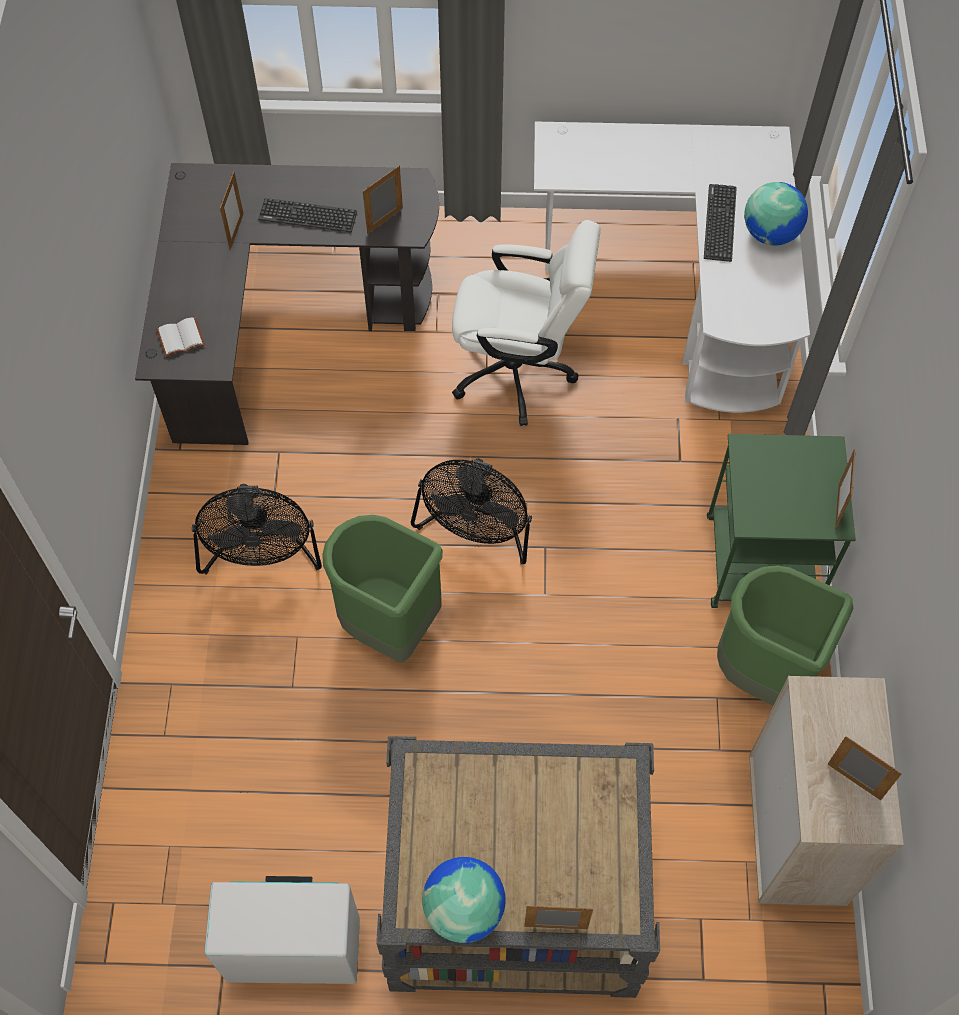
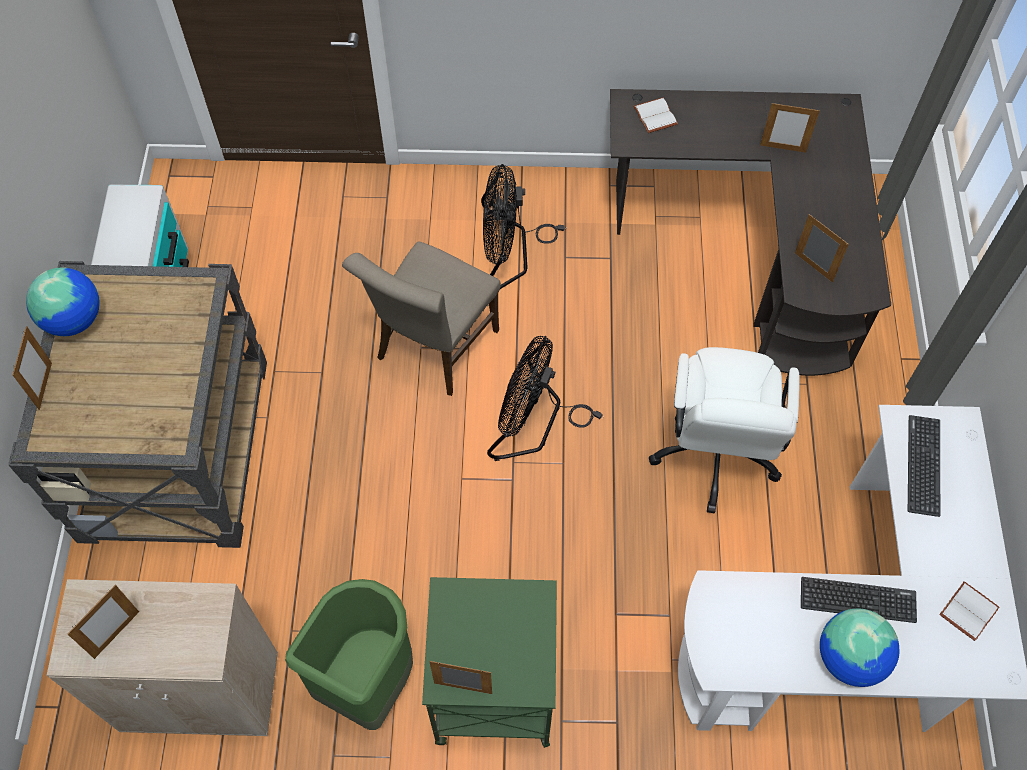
camera: 90 degrees right, 0 degrees up
(308, 216) = (810, 203): keyboard -> keyboard (923, 465)
(388, 625) = (433, 349): green trash can -> beige chair
(721, 154) = (967, 610): none -> white book

